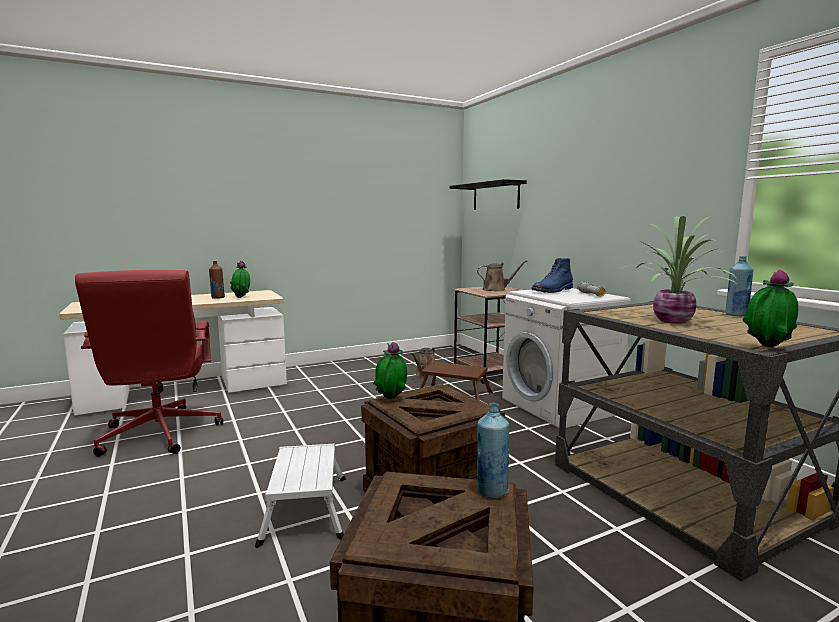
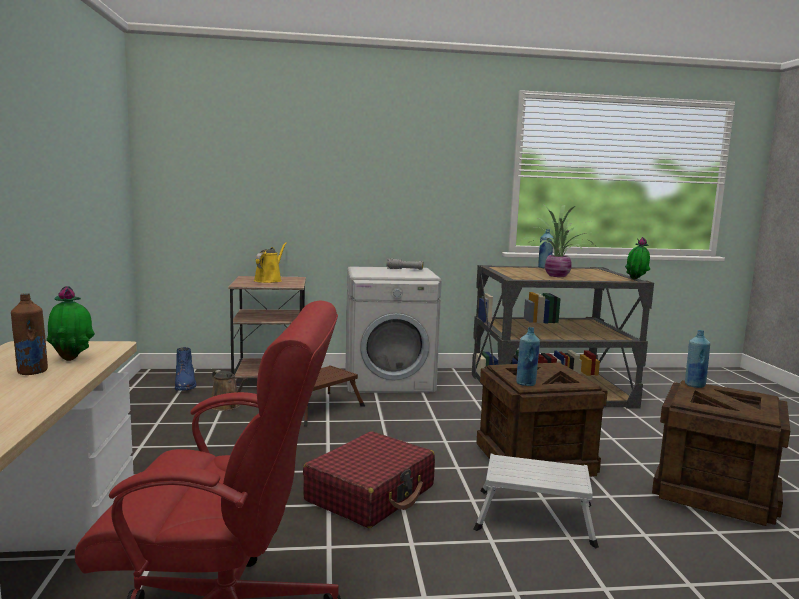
camera: 70 degrees left, 0 degrees up
(316, 438) = (371, 493): none -> red suitcase
(391, 400) = (526, 384): potted plant -> blue bottle
(495, 196) = (216, 165): black shelf -> none
(496, 289) = (269, 280): brown watering can -> yellow watering can
(553, 291) = (372, 271): blue boot -> blue boot (185, 384)

